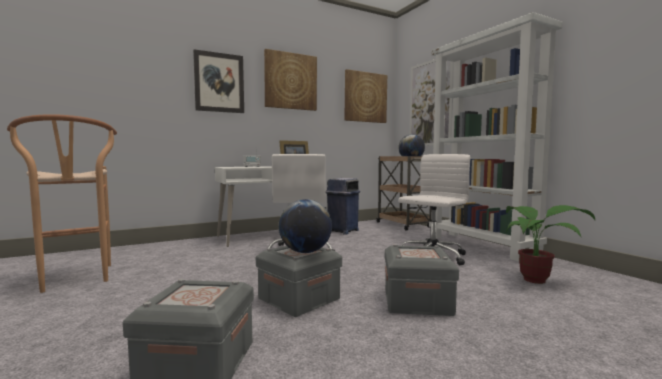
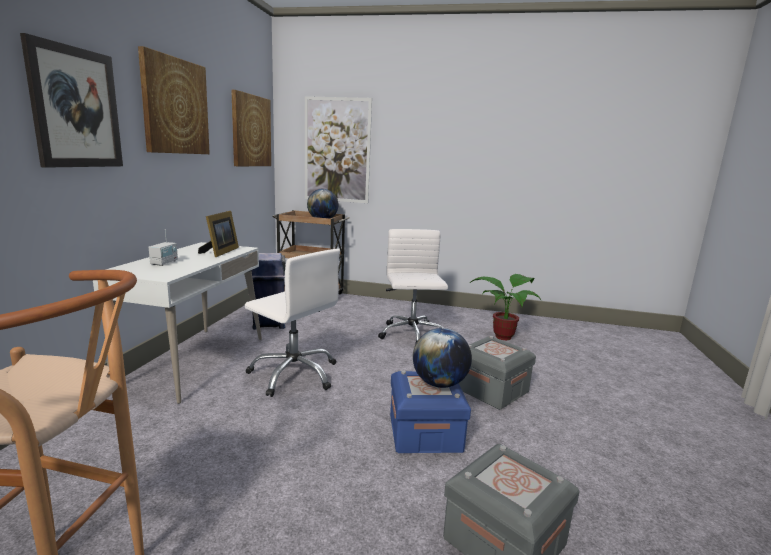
camera: 50 degrees left, 10 degrees up
(299, 299) = (425, 433): grey storage box -> blue storage box
(482, 245) = (419, 308): white bookcase -> none

